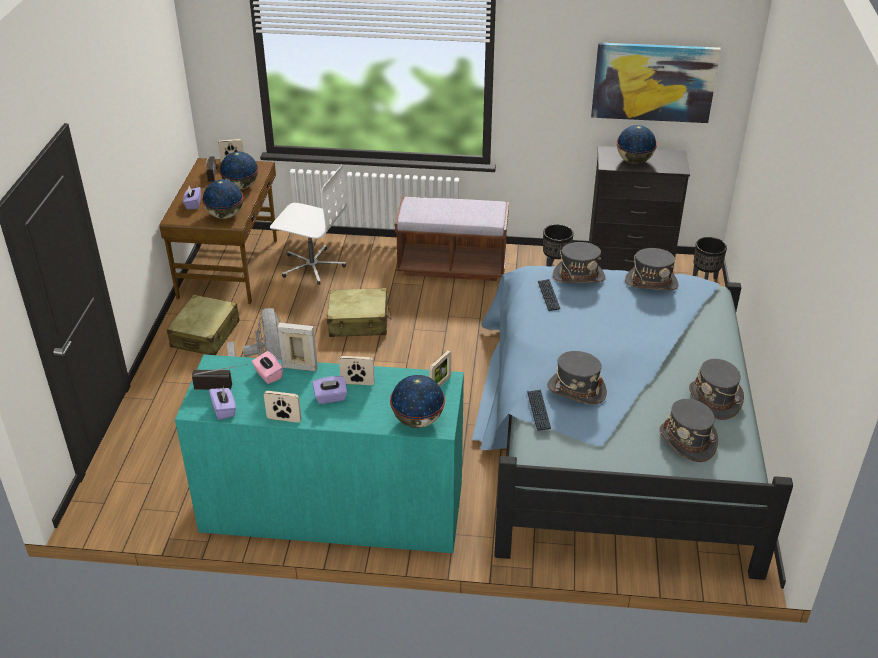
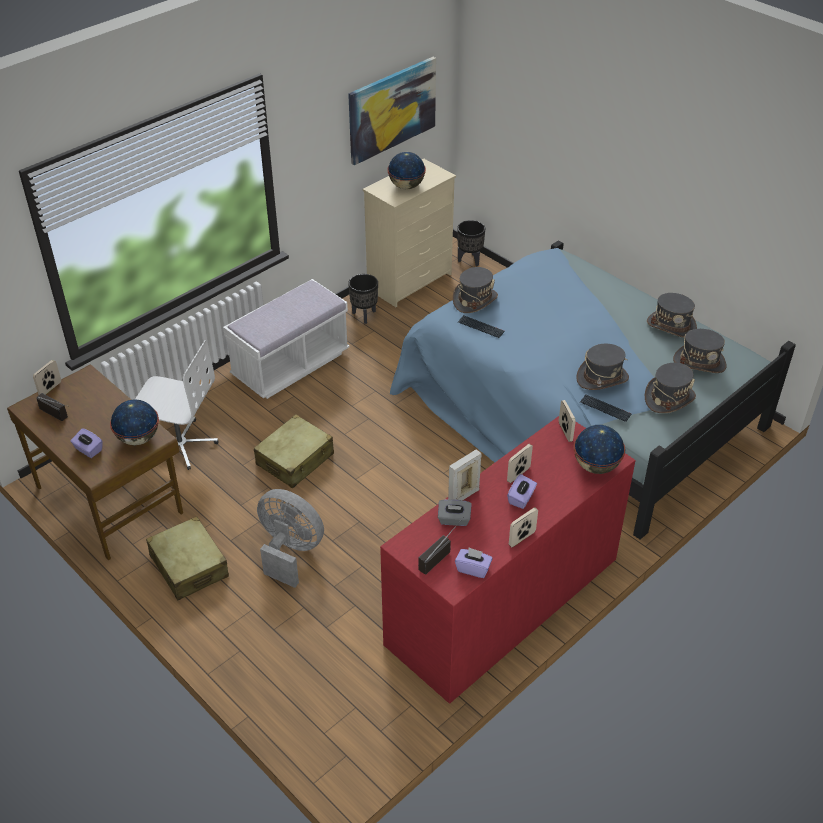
camera: 50 degrees left, 5 degrees up
(240, 186) = (103, 405): globe -> none
(268, 375) = (454, 520): pink tissue box -> grey tissue box
(312, 266) = (180, 444): white office chair -> white office chair turned 45 degrees clockwise
(332, 507) = (503, 601): turquoise dresser -> red dresser
(452, 265) = (290, 365): brown bench -> white bench
(629, 266) = (410, 281): black dresser -> beige dresser
(651, 282) = (522, 273): grey hat -> grey hat (669, 398)

